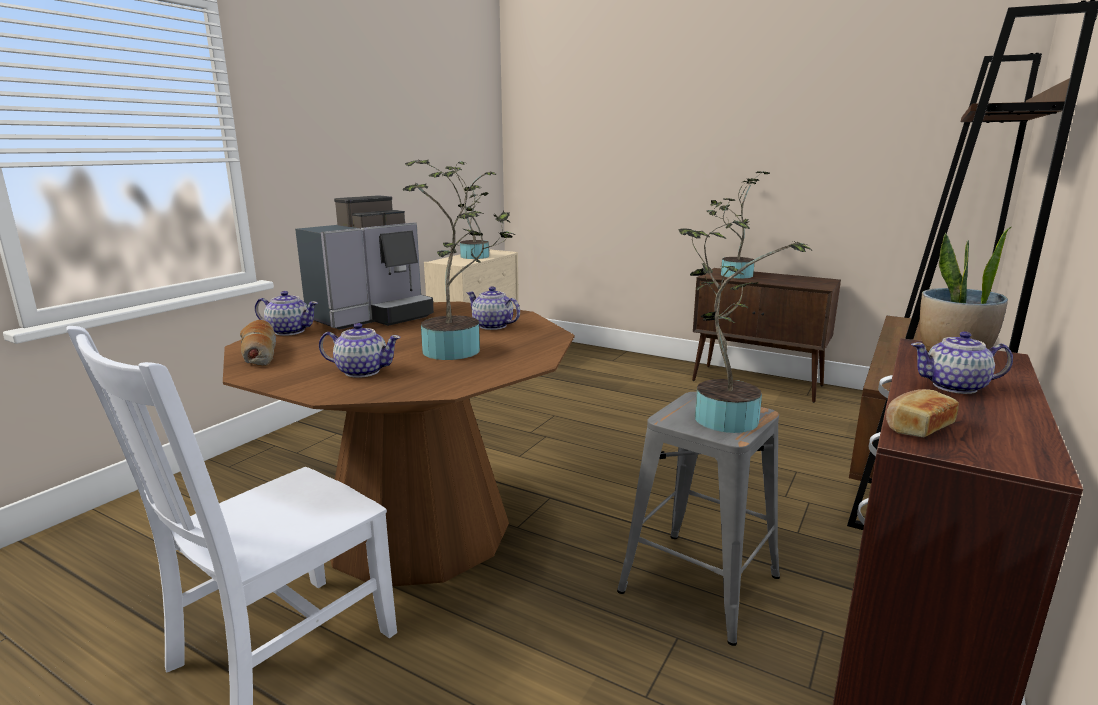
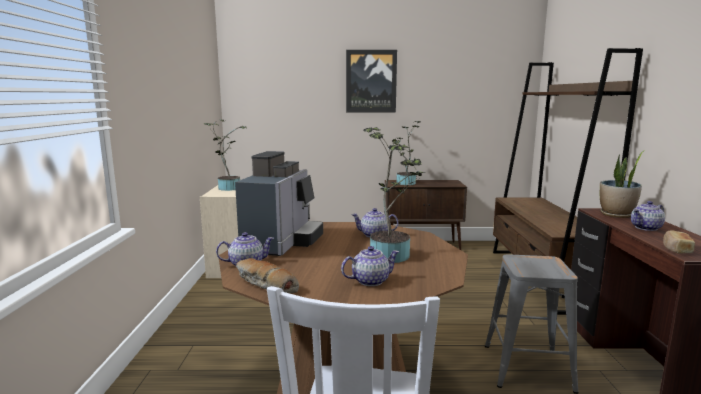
camera: 30 degrees left, 5 degrees down
(703, 105) = (371, 81): none -> picture
(721, 416) = (541, 265): potted plant -> none

